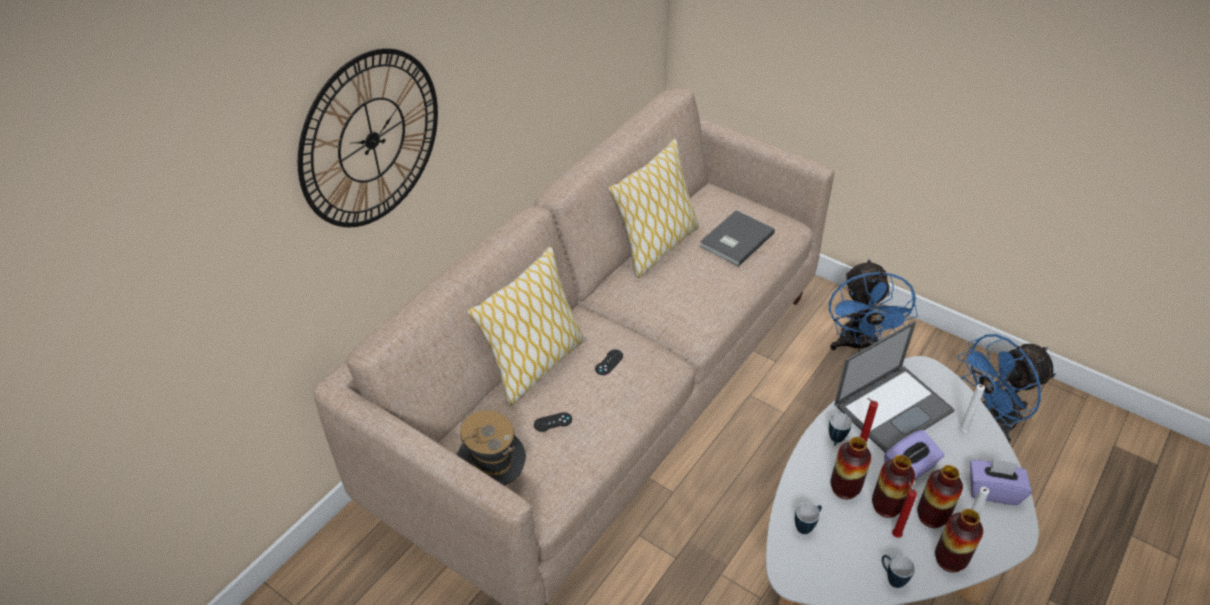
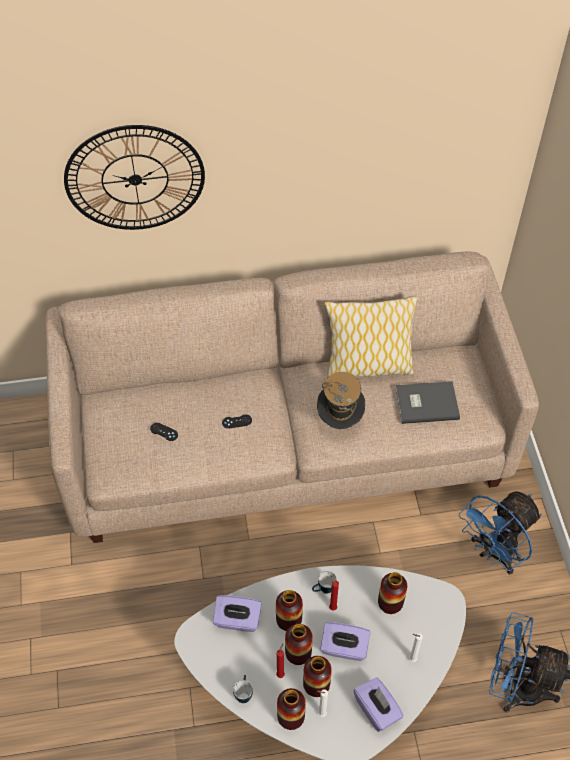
camera: 45 degrees right, 10 degrees up
(494, 478) = (101, 438): hat -> hat (339, 420)
(535, 365) = (197, 388): pillow -> none
(806, 526) = (237, 620): mug -> purple tissue box
(893, 407) = (390, 604): laptop -> vase

